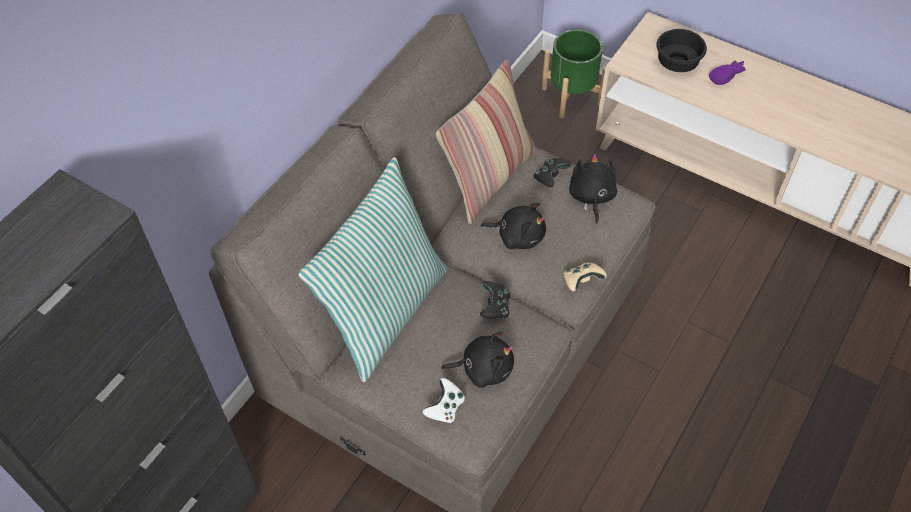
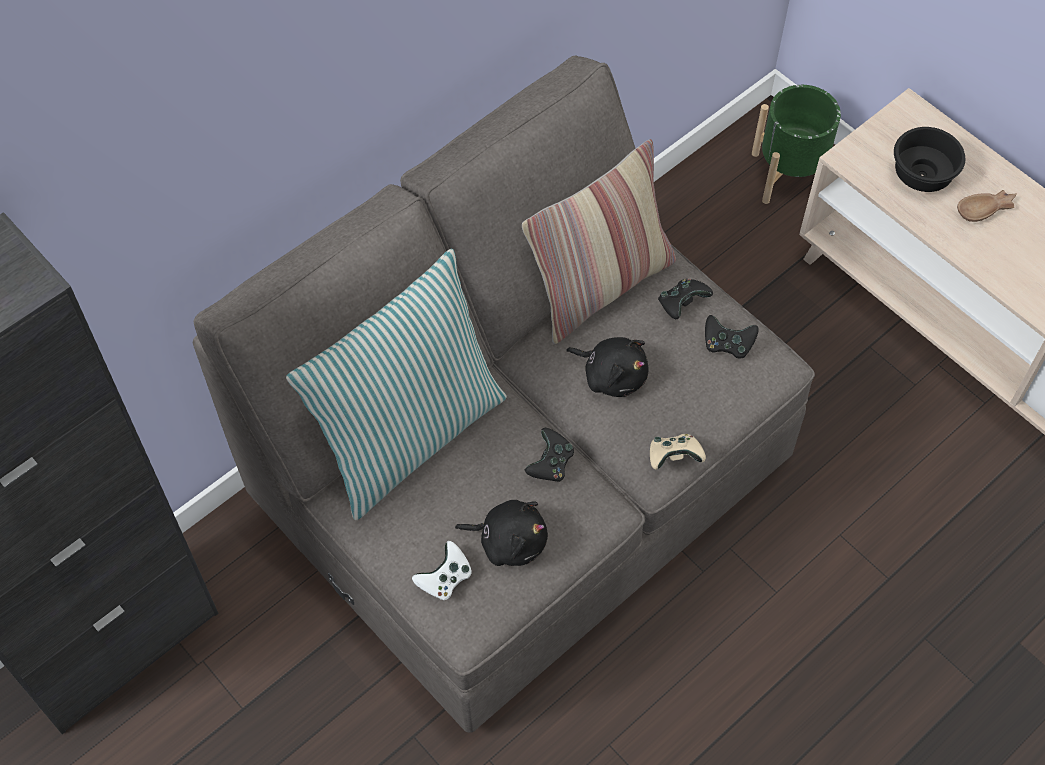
camera: 15 degrees right, 5 degrees up
(591, 197) = (727, 345): black plush toy -> black game controller
(727, 76) = (986, 210): purple bowl -> brown bowl

